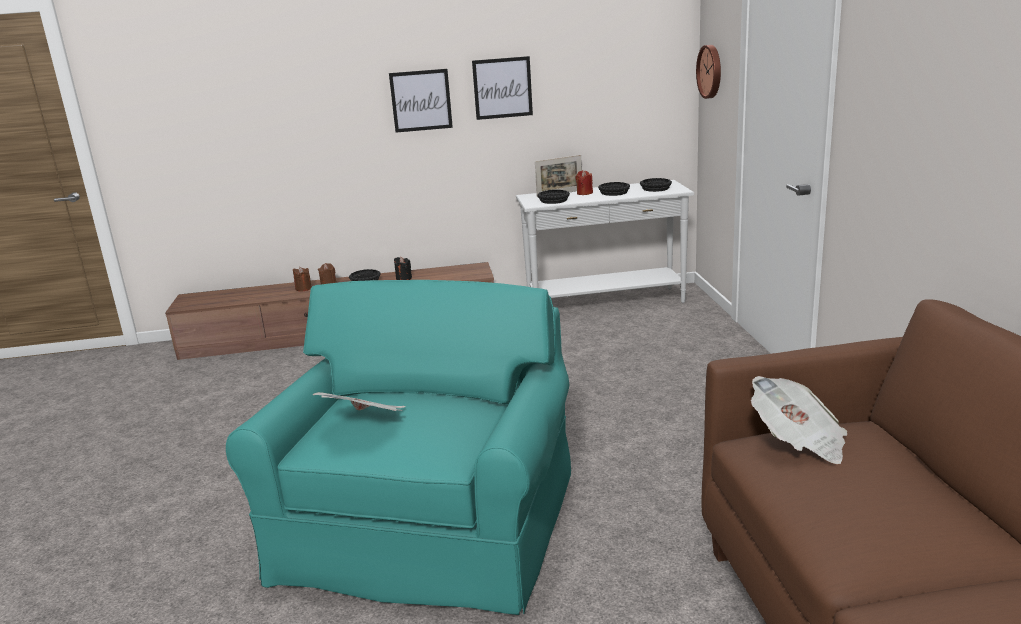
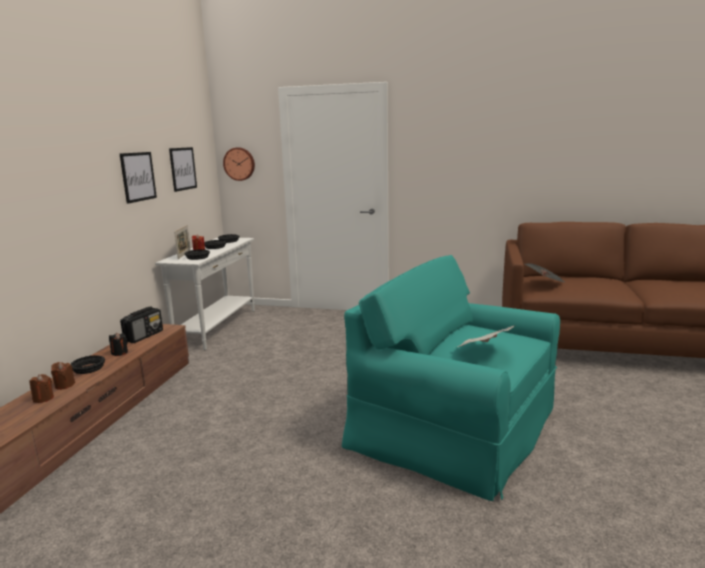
camera: 70 degrees left, 5 degrees down
(421, 100) = (91, 188): picture -> picture (183, 168)
(450, 273) = (144, 336): none -> radio

